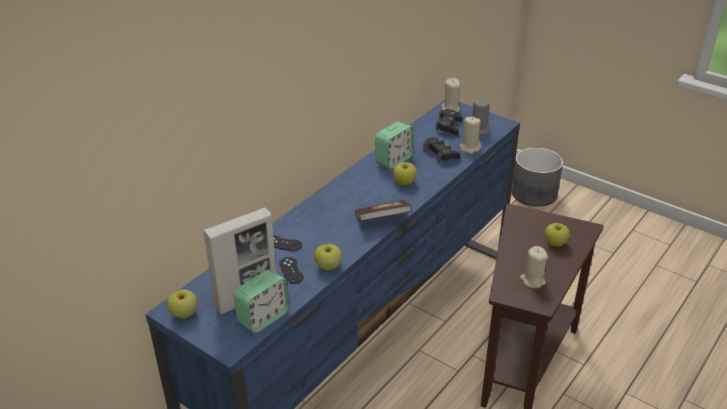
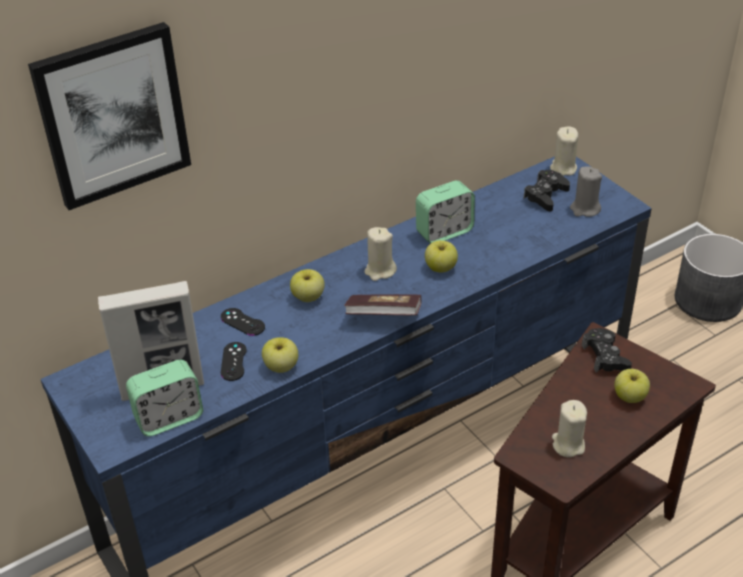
camera: 20 degrees right, 5 degrees up
(184, 314) = (82, 389): apple -> apple (308, 297)
(191, 89) = (113, 115): none -> picture
(441, 154) = (512, 235): black game controller -> black game controller (605, 356)
(470, 148) = (558, 234): beige candle -> beige candle (380, 271)

